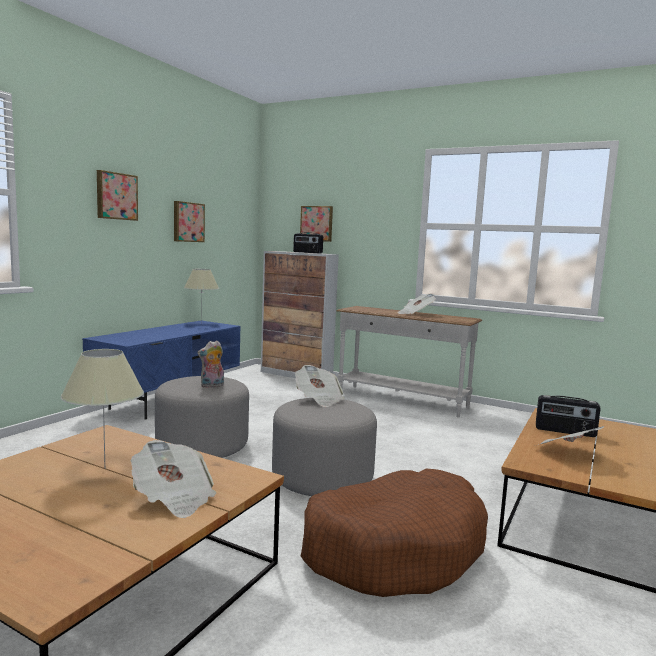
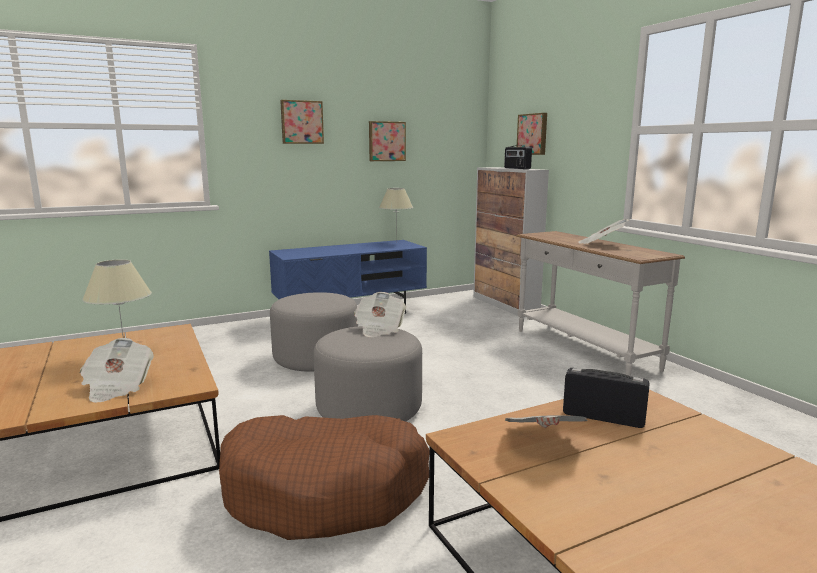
camera: 35 degrees right, 5 degrees up
(212, 386) = (316, 303): plush toy -> none
(565, 431) = (603, 417): radio -> radio turned 150 degrees clockwise

